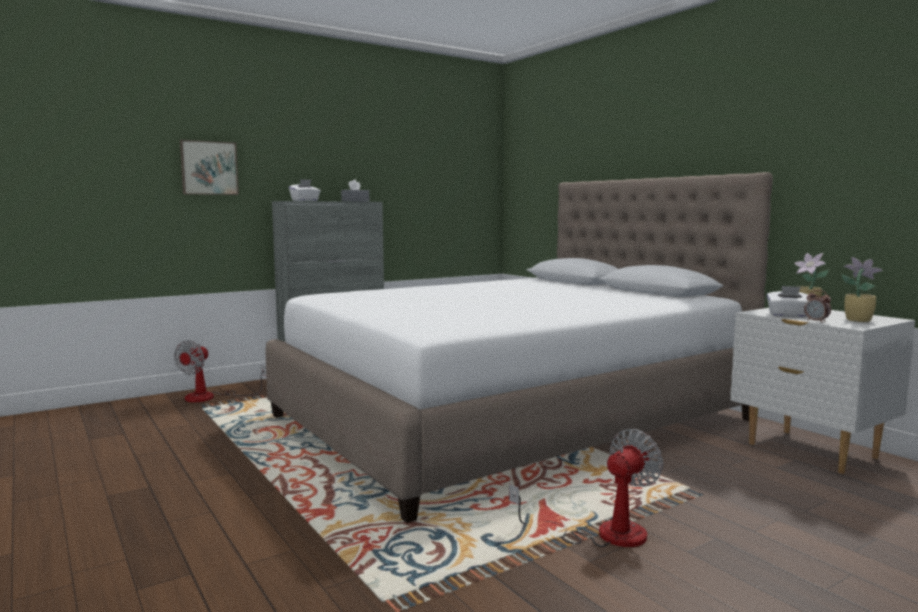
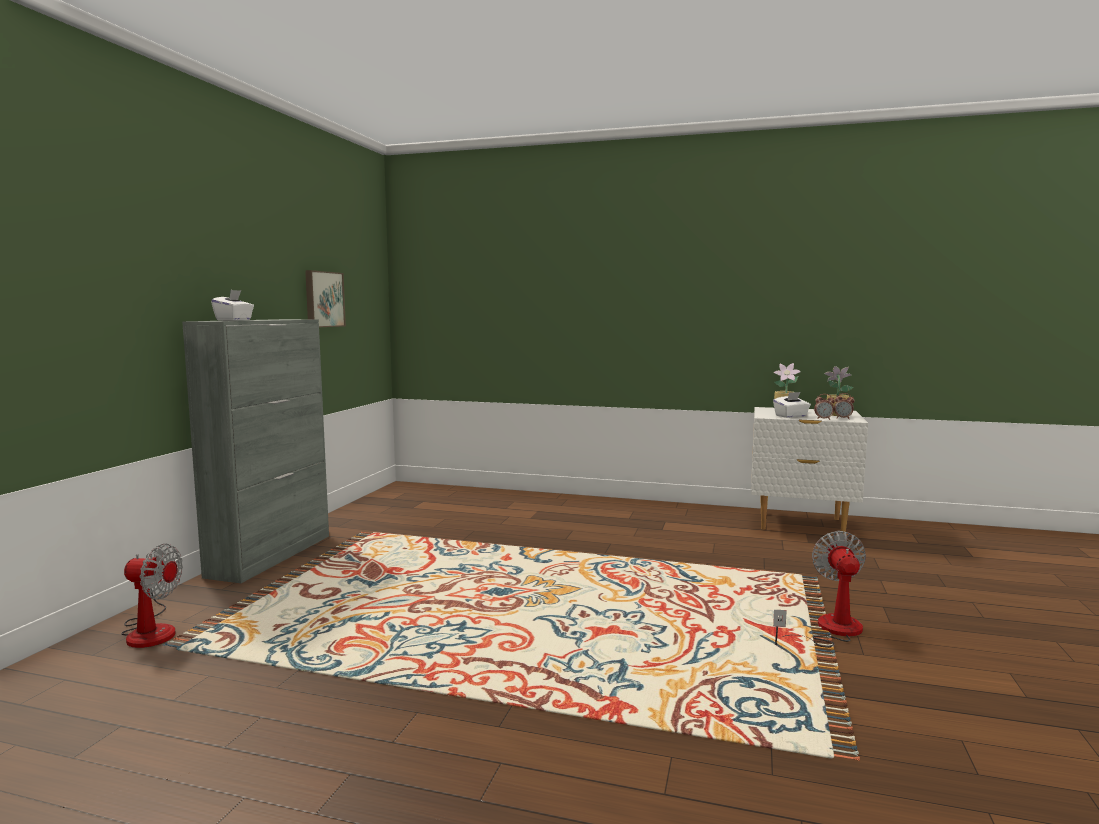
camera: 40 degrees left, 0 degrees up
(209, 168) = (94, 270): picture -> picture (323, 299)
(210, 397) = (151, 630): fan -> fan turned 60 degrees counterclockwise
(355, 201) = (286, 319): grey tissue box -> none
(513, 418) = (568, 554): white bed -> none
(849, 323) = (843, 418): none -> alarm clock

